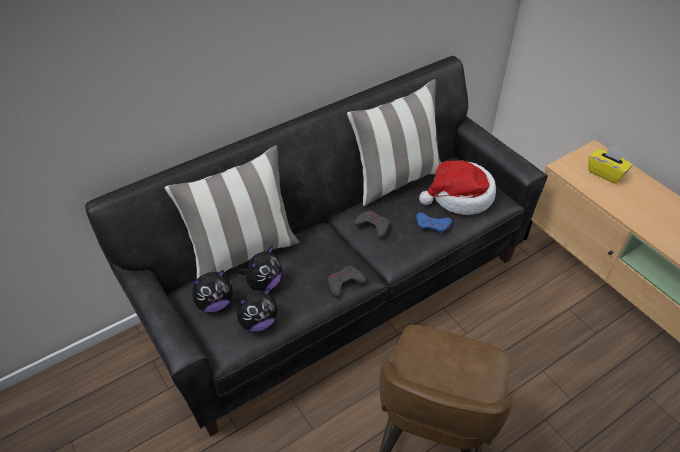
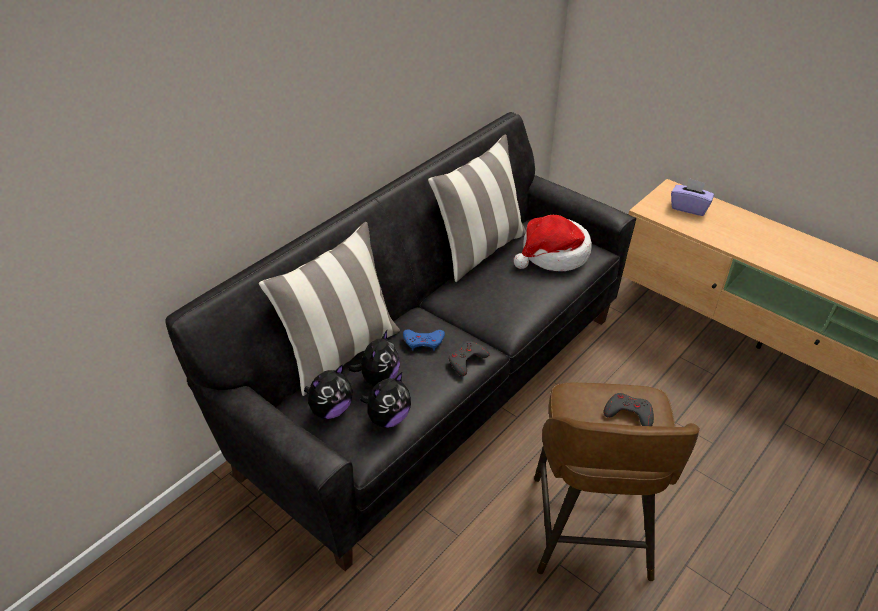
camera: 15 degrees left, 5 degrees down
(372, 226) = (474, 299): grey game controller -> grey game controller (628, 413)
(432, 225) = (536, 287): blue game controller -> blue game controller (423, 342)
(605, 173) = (689, 208): yellow tissue box -> purple tissue box

